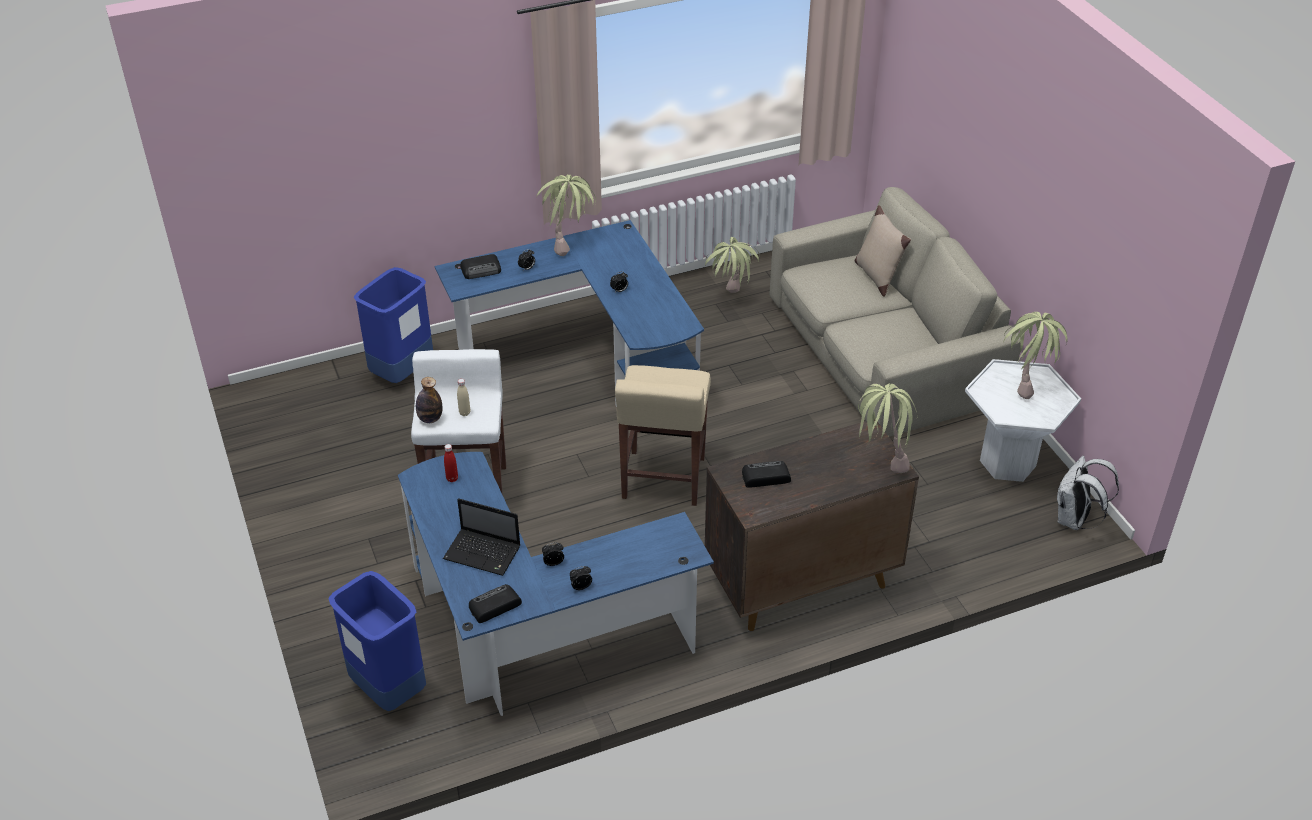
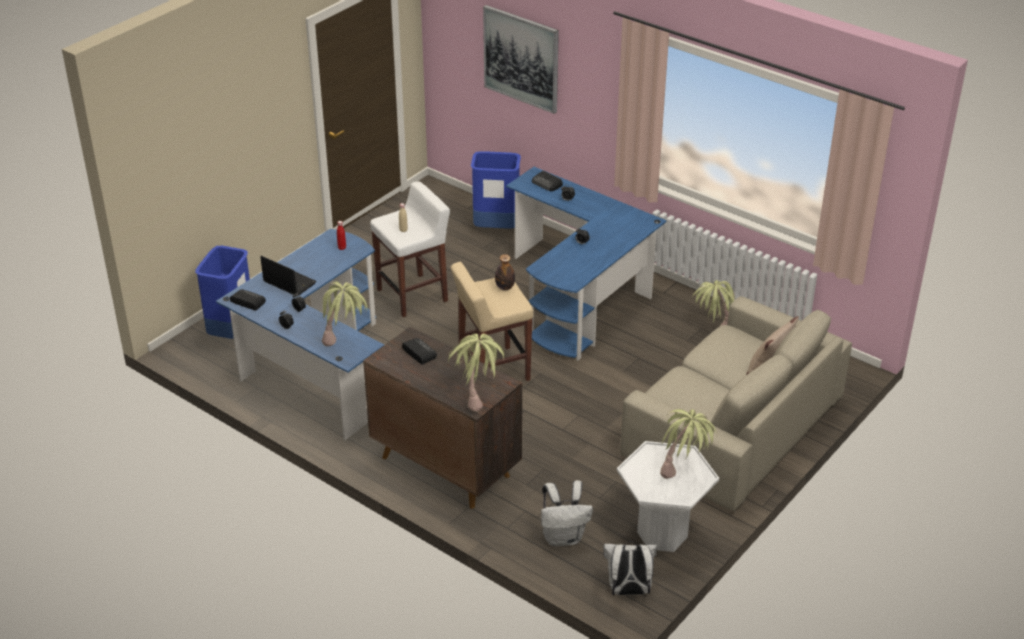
camera: 60 degrees right, 5 degrees down
(366, 146) = (521, 58): none -> picture
(430, 419) = (387, 220): bottle -> bottle (505, 287)
(484, 553) = (288, 282): laptop -> laptop turned 135 degrees clockwise
(569, 243) = (612, 206): potted plant -> potted plant (345, 342)
(971, 534) = (563, 537): none -> white backpack

